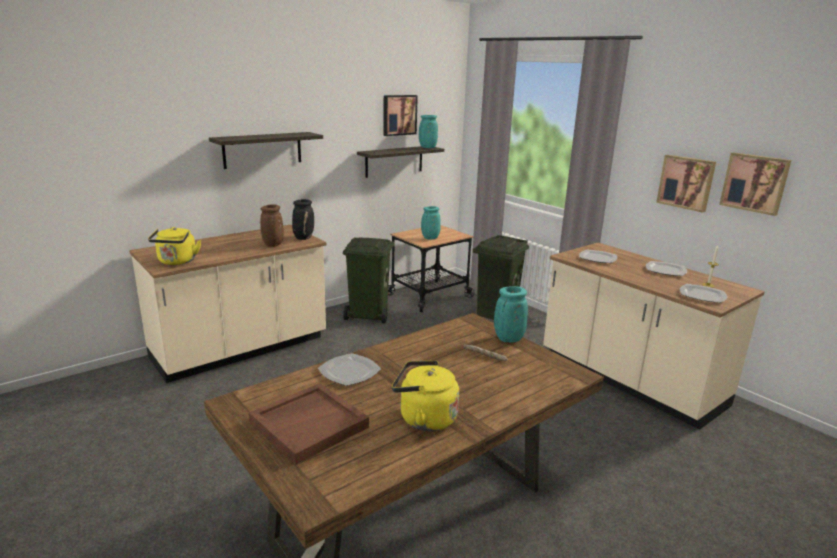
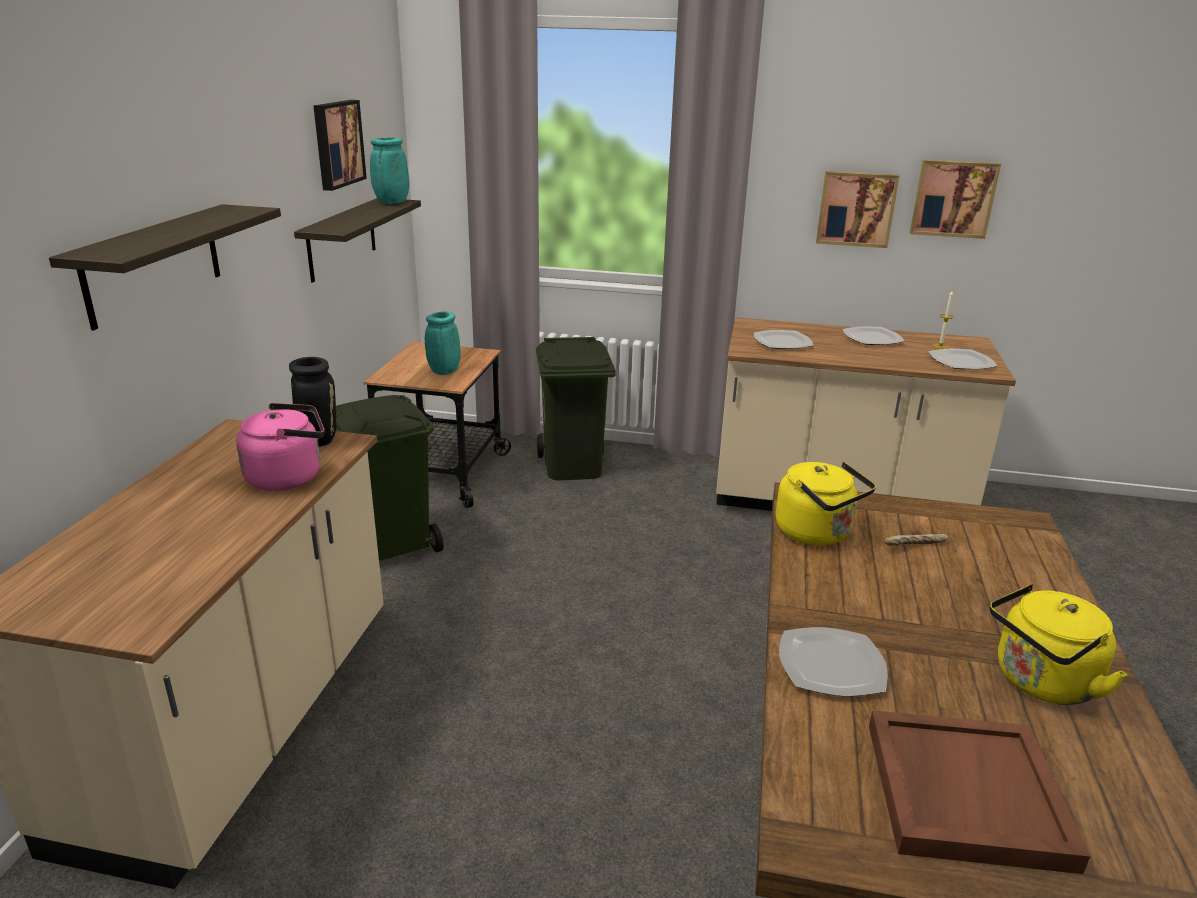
camera: 40 degrees left, 5 degrees up
(177, 262) = (148, 598): yellow kettle -> yellow kettle (817, 533)
(273, 245) = (289, 477): brown vase -> pink kettle
(508, 339) = (886, 506): turquoise vase -> none

